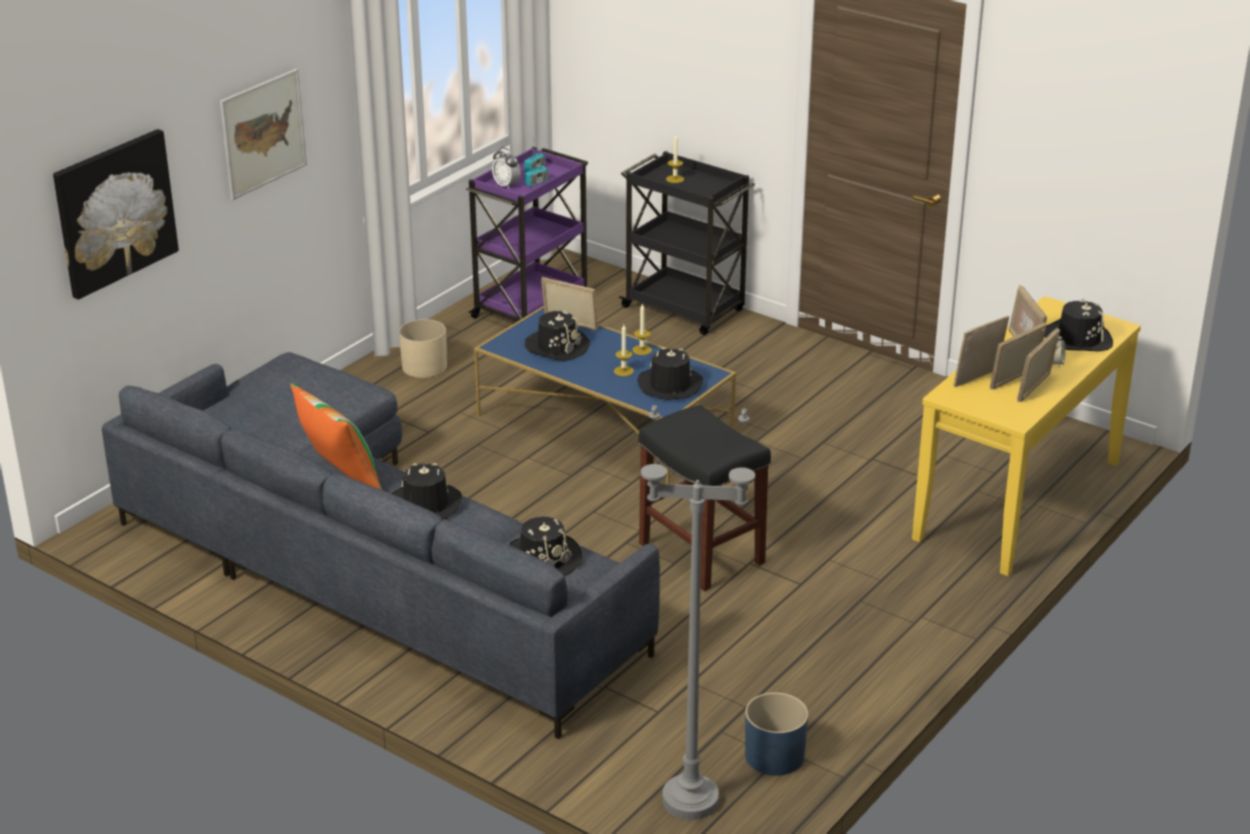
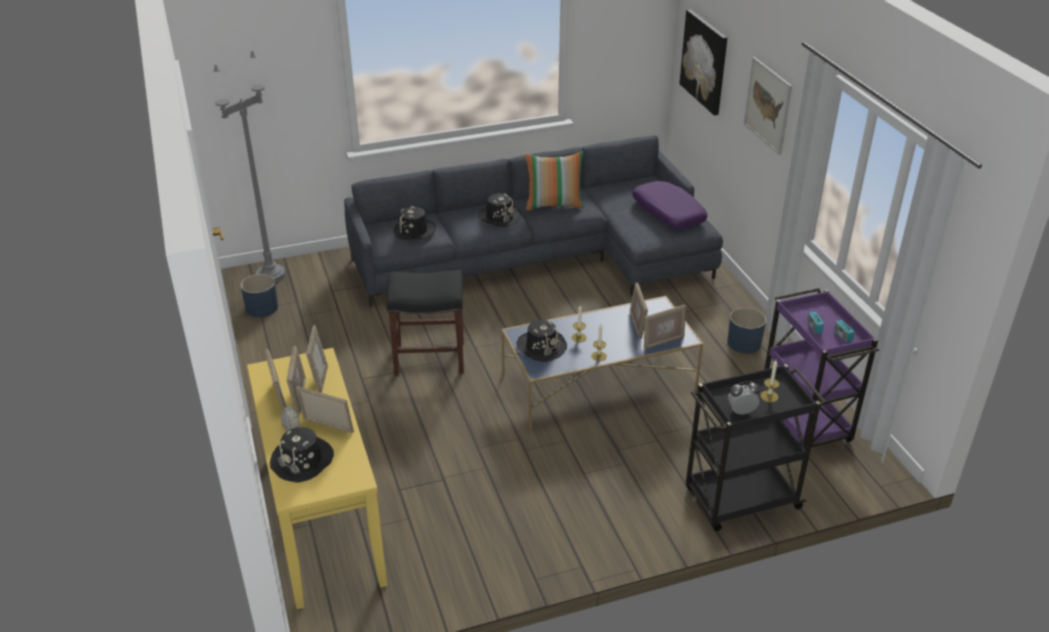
camera: 125 degrees right, 5 degrees up
(274, 390) = (667, 213): none -> purple pillow
(424, 367) = (744, 343): beige planter -> blue planter
(506, 185) = (818, 312): alarm clock -> alarm clock (741, 411)
(557, 346) = (637, 325): black hat -> picture frame

